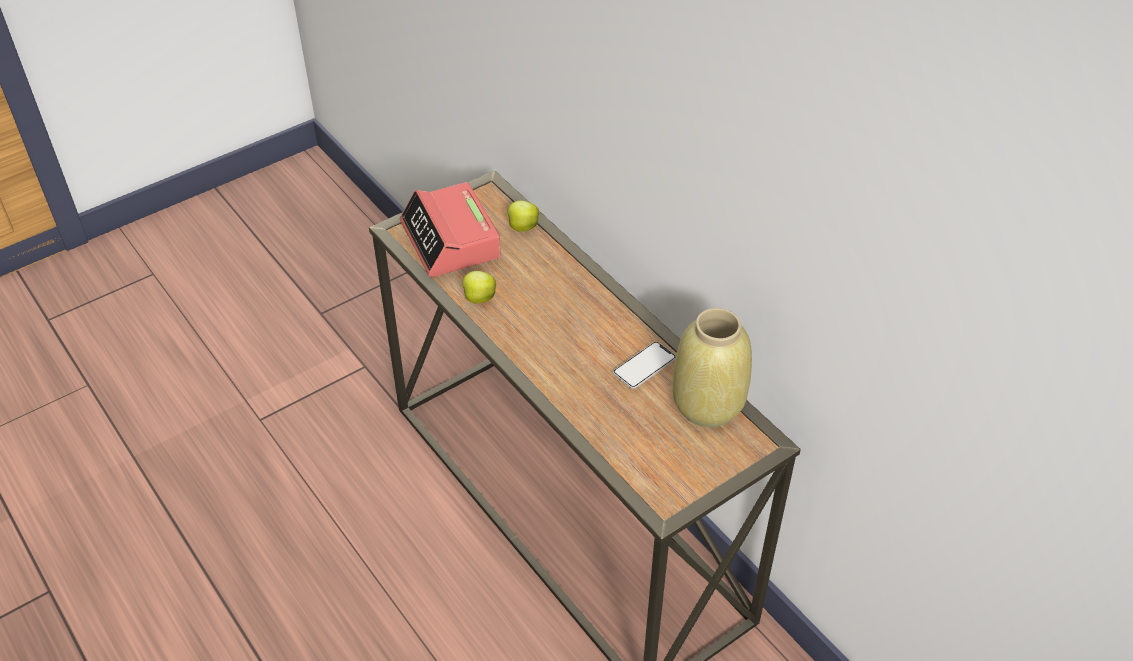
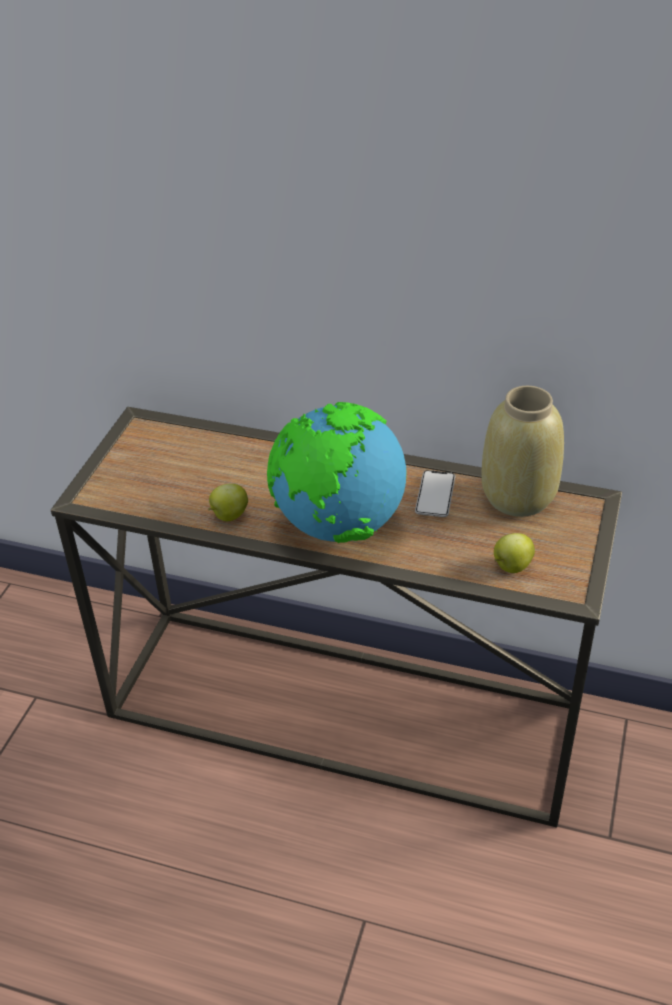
camera: 35 degrees left, 5 degrees down
(451, 240) = (149, 481): alarm clock -> none
(522, 227) = (205, 440): apple -> apple (511, 567)
(545, 351) = (338, 527): none -> globe

